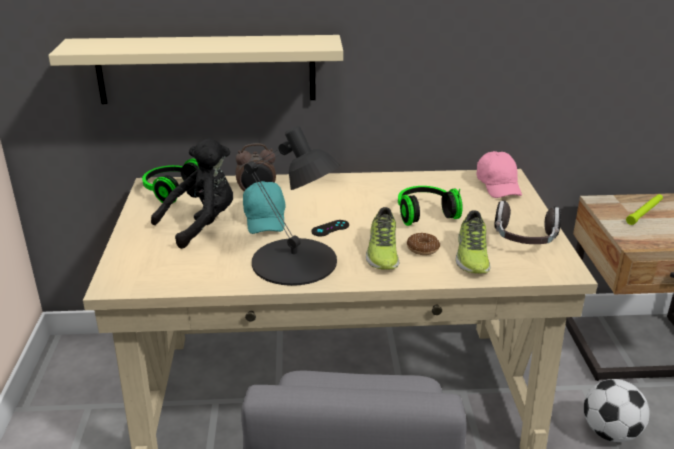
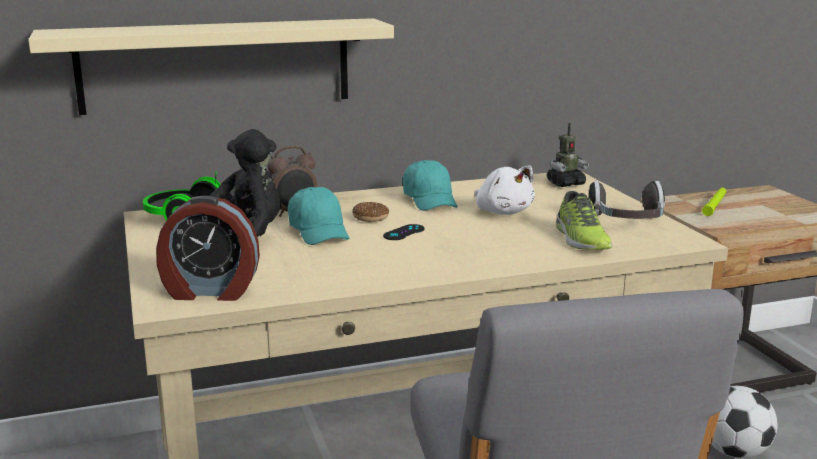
camera: 15 degrees left, 10 degrees down
(151, 274) = (210, 291): none -> alarm clock
(295, 262) = (384, 264): black table lamp -> none
(372, 193) = (430, 200): none -> turquoise cap
(382, 252) = (479, 245): shoe -> none
(422, 249) = (523, 239): donut -> donut (370, 218)
(424, 214) = (503, 212): headphones -> white plush toy
(498, 185) = (565, 184): pink cap -> toy robot

